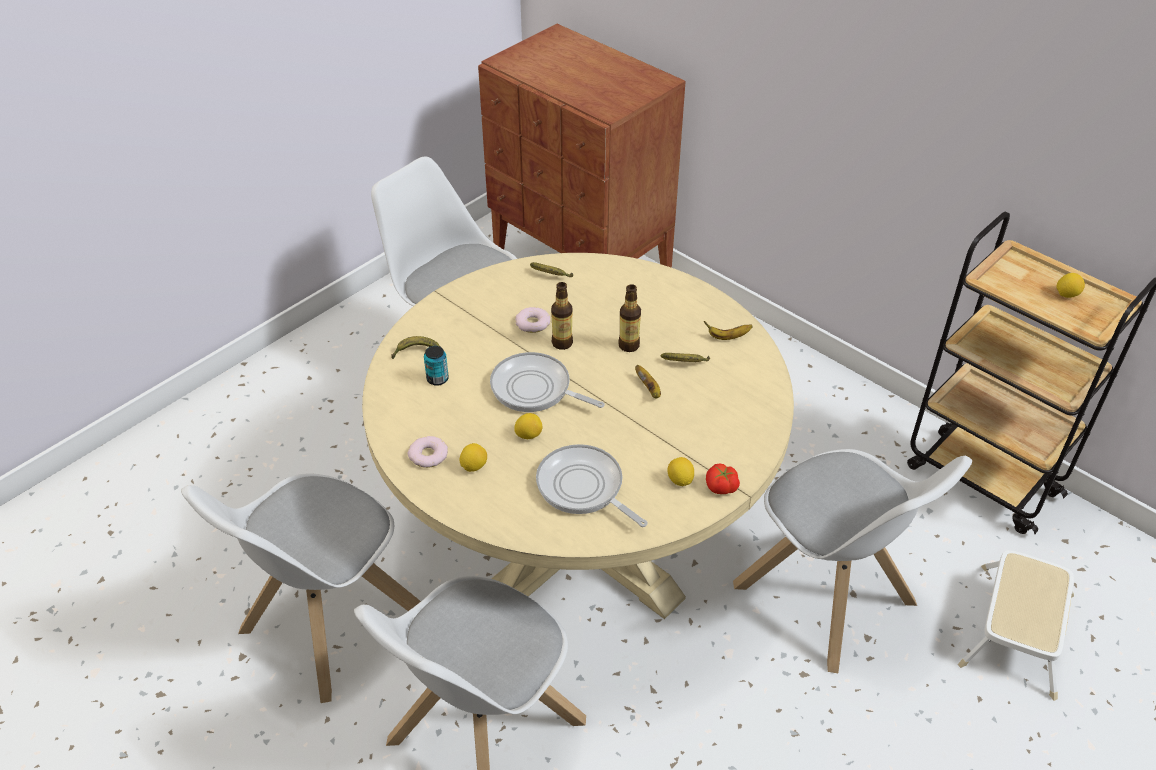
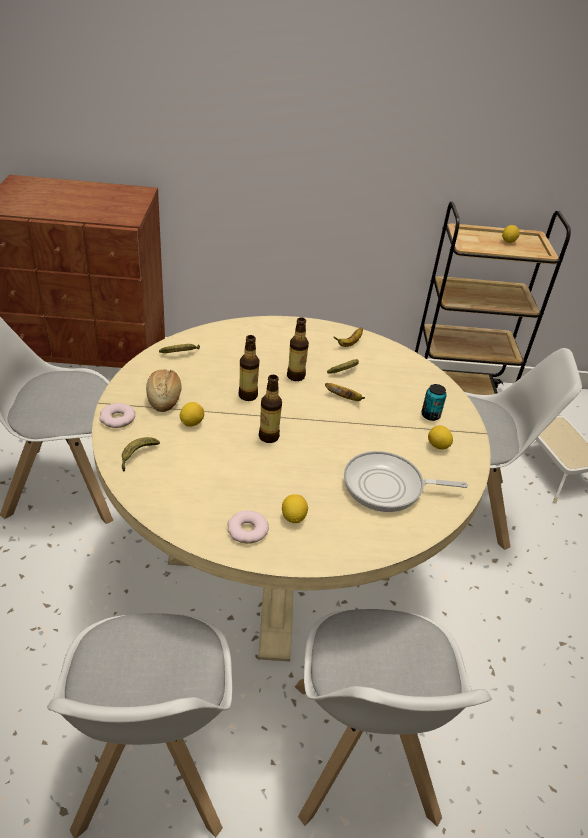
camera: 45 degrees left, 5 degrees down
(437, 379) = (183, 467): can -> can (430, 415)
(489, 311) = (164, 398): none -> bread
(528, 435) = (304, 471): lemon -> lemon (192, 423)
(532, 323) = (209, 392): donut -> donut (117, 419)
(535, 389) = (269, 437): frying pan -> bottle
(721, 487) = (465, 437): tomato -> none

